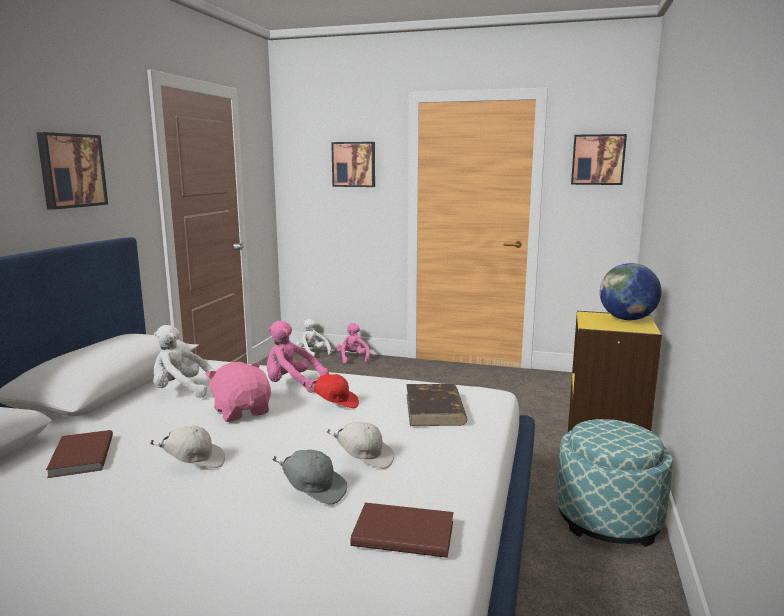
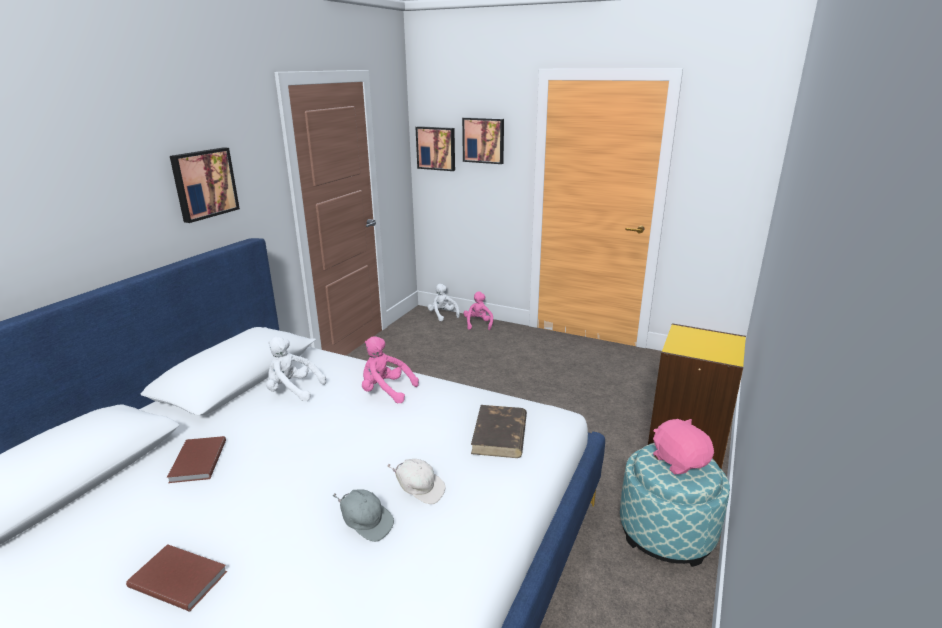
camera: 10 degrees right, 10 degrees up
(194, 463) = (280, 480): white cap -> none
(242, 411) = (334, 421): pink plush toy -> pink plush toy (679, 461)
(335, 404) = (414, 419): red cap -> none
(402, 532) = (423, 581): brown book -> brown book (179, 577)
(598, 159) = (730, 147): picture -> picture (436, 148)
(627, 319) = (717, 341): globe -> none

